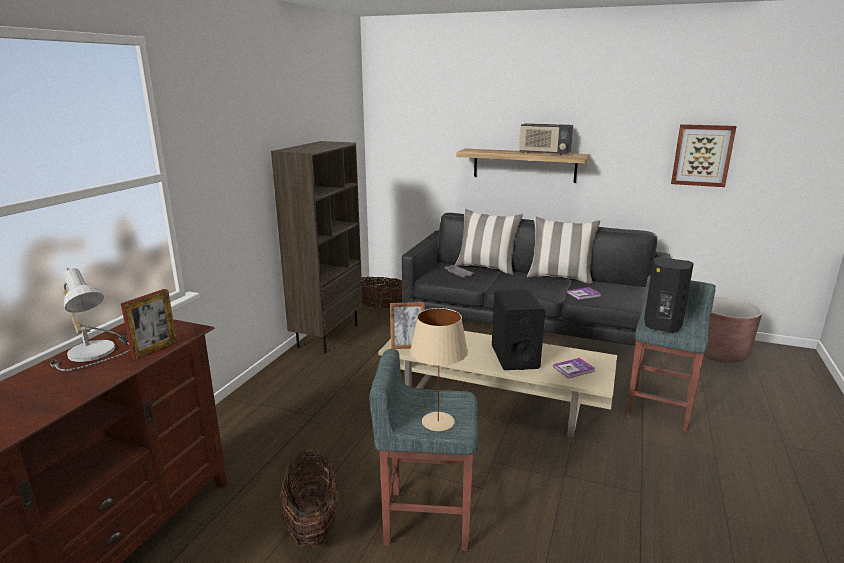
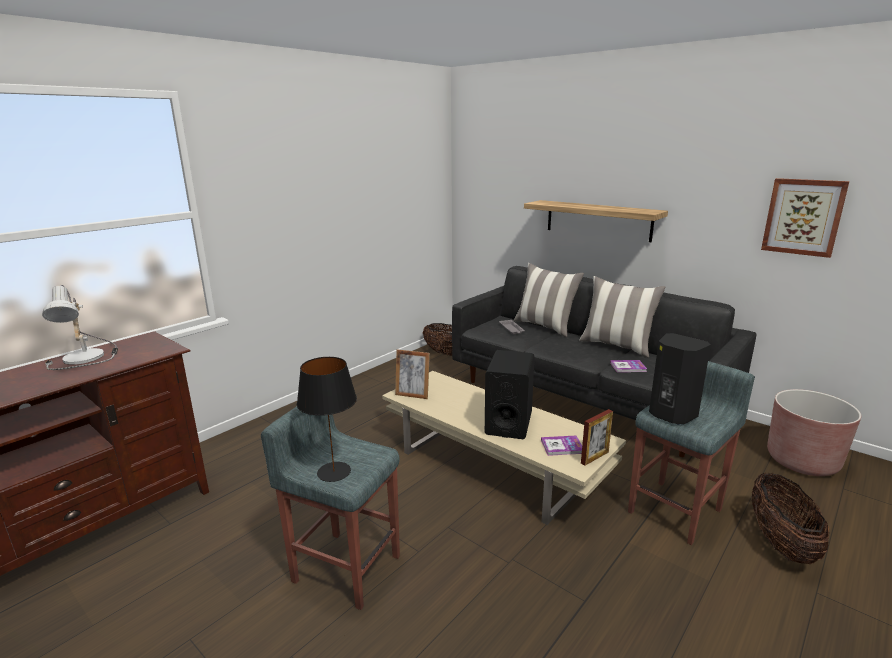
camera: 20 degrees right, 0 degrees up
(155, 349) = (125, 362): picture frame -> picture frame (594, 457)
(312, 522) = (248, 543): basket -> basket (780, 542)
(327, 335) = (382, 374): brown bookcase -> none
(438, 422) = (333, 472): beige table lamp -> black table lamp
(544, 153) = (615, 208): radio -> none

